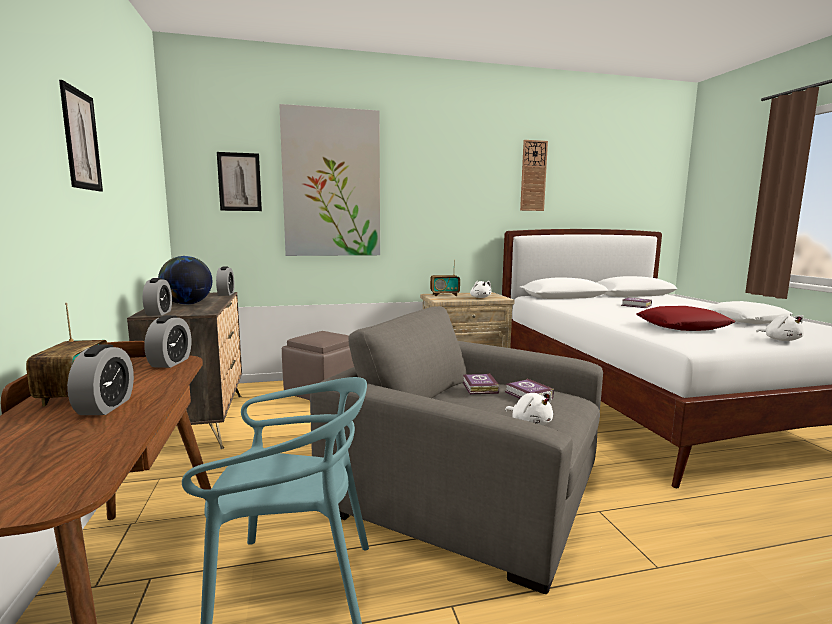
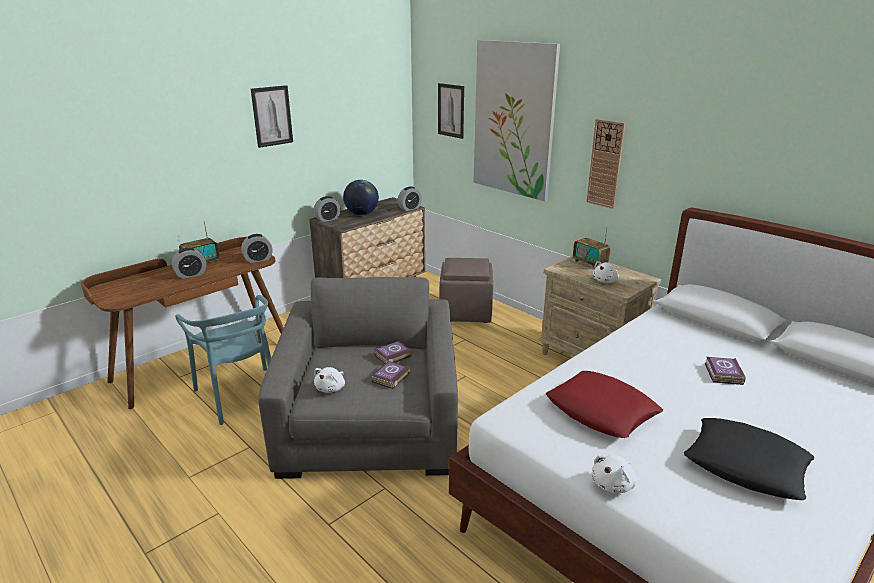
camera: 60 degrees right, 15 degrees up
(533, 176) = (746, 137): wall clock -> wall clock (605, 164)
(746, 320) = (745, 465): white pillow -> black pillow

